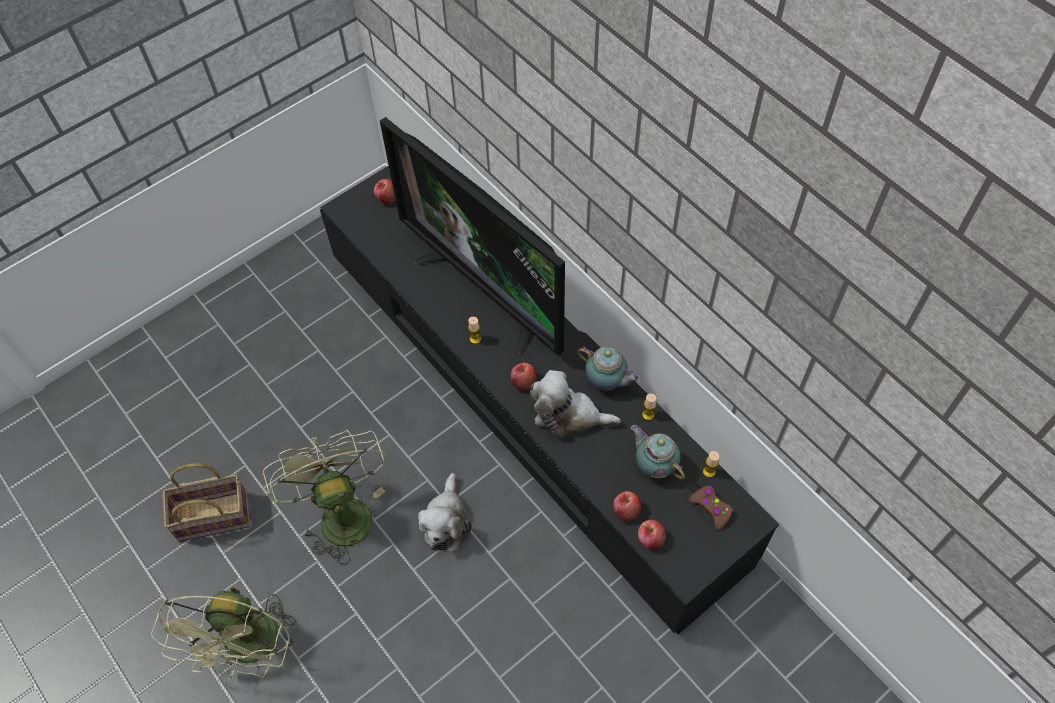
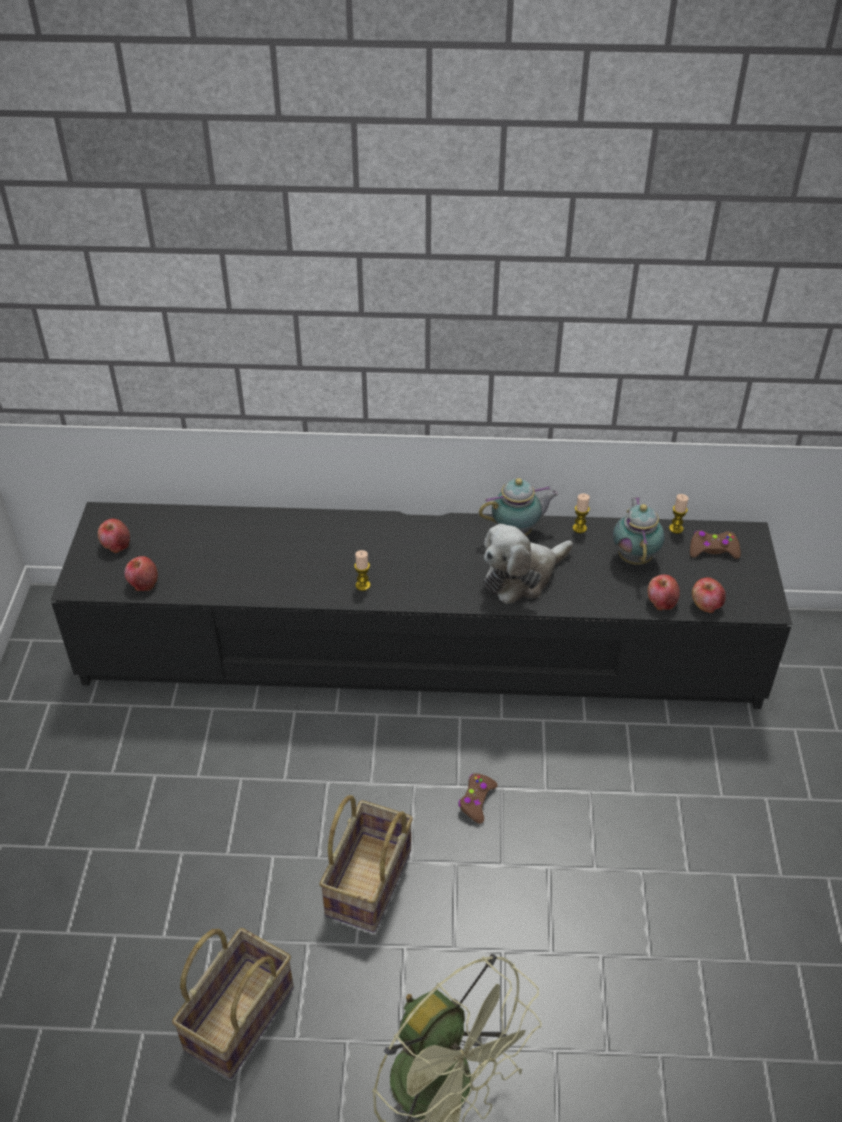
camera: 50 degrees left, 15 degrees down
(341, 512) = (370, 885): green fan -> basket
(445, 521) = (476, 801): plush toy -> brown game controller
(487, 289) = (320, 544): television -> none
(523, 382) = (451, 583): apple -> apple (143, 583)
(654, 465) = (634, 556): teapot -> teapot turned 90 degrees clockwise

